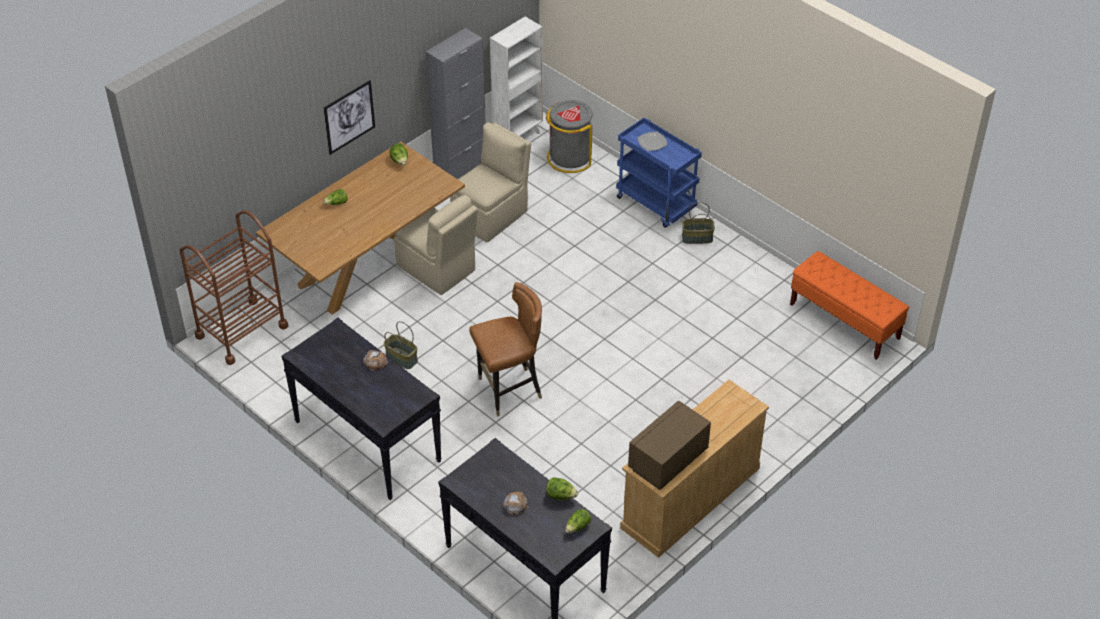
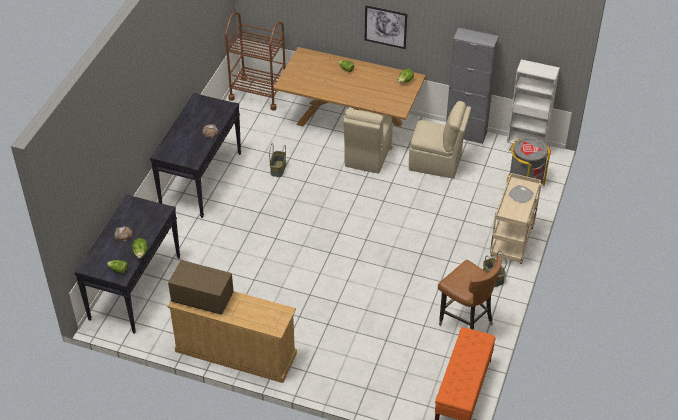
camera: 65 degrees right, 0 degrees up
(509, 391) = (280, 228): brown chair -> brown chair (465, 323)
(656, 204) = (512, 243): blue cart -> beige cart

